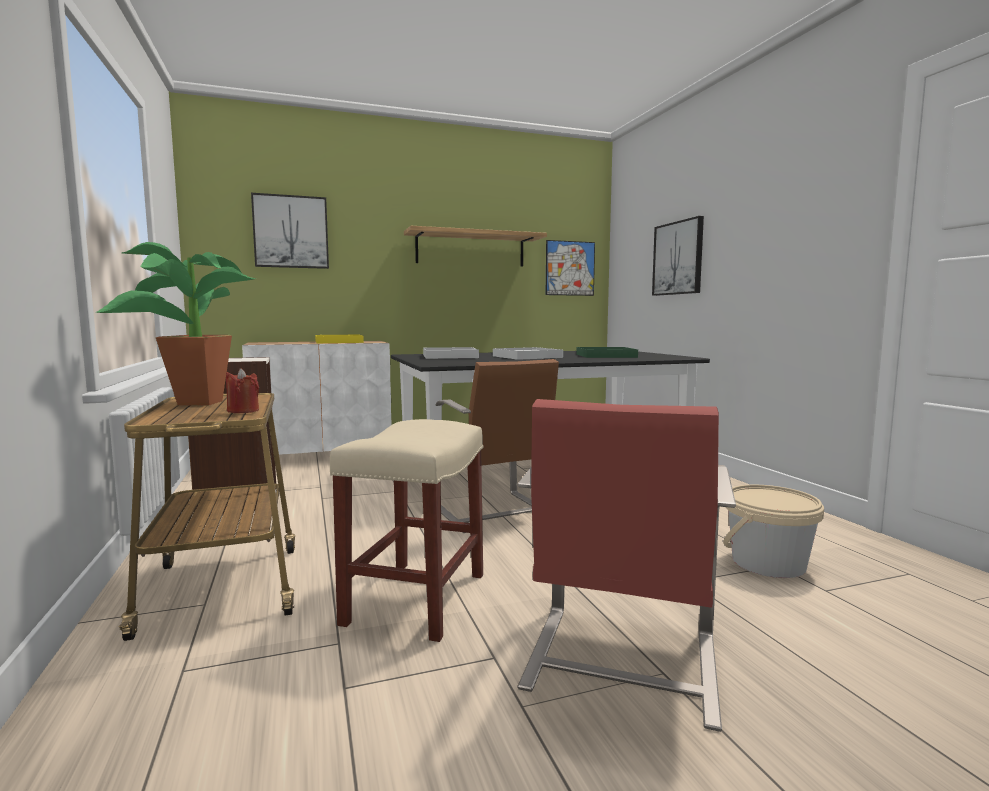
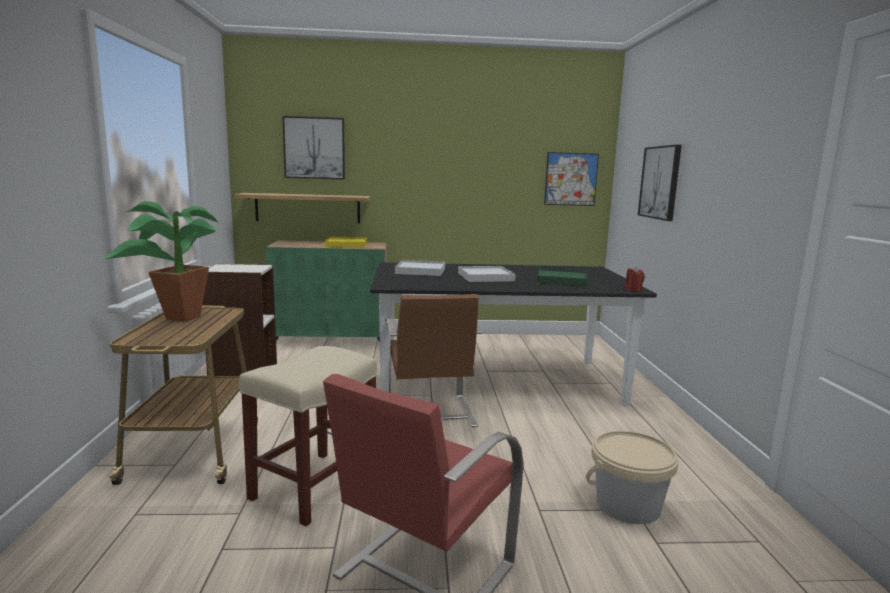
camera: 15 degrees right, 5 degrees up
(243, 411) = (196, 333): red candle -> red candle (633, 289)
(323, 457) = (331, 340): white cabinet -> green cabinet
(470, 249) = (472, 162): shelf -> shelf (308, 208)

